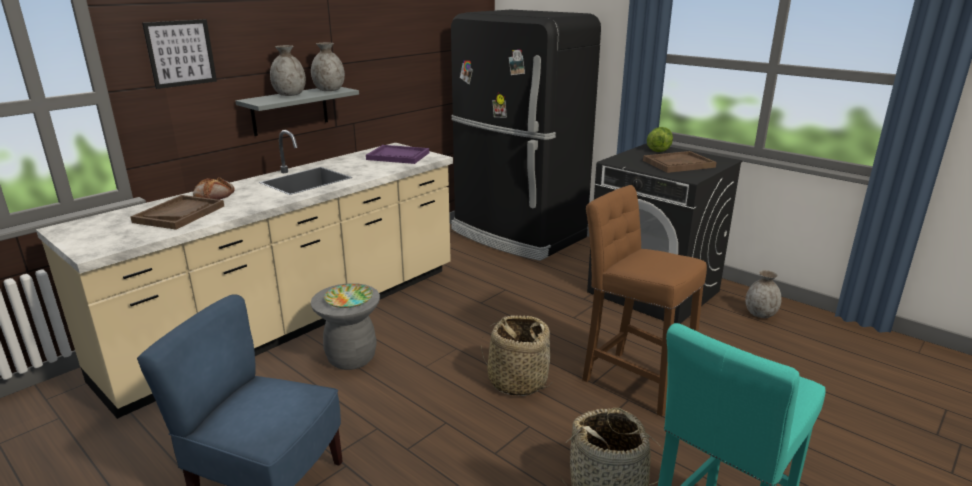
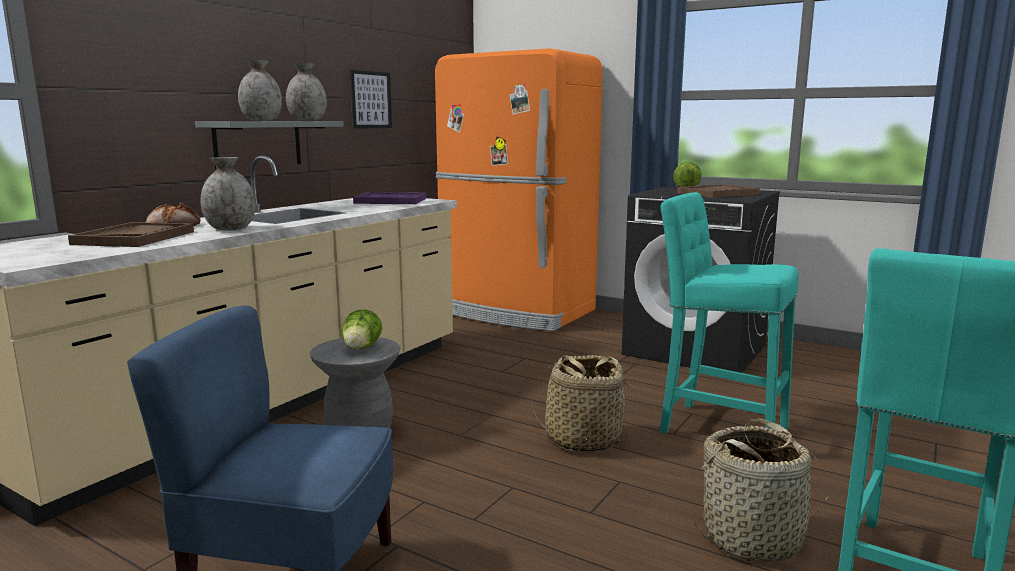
camera: 10 degrees left, 10 degrees down
(180, 53) = (131, 52): picture -> picture (370, 100)
(349, 299) = (361, 349): plate -> lettuce
(517, 235) = (515, 311): black fridge -> orange fridge
(632, 380) = (717, 427): brown stool -> turquoise stool
(760, 314) = (820, 361): grey vase -> grey vase (230, 229)

